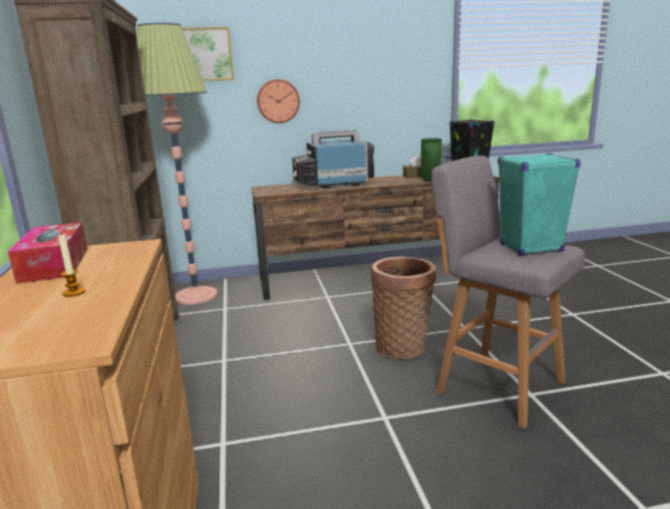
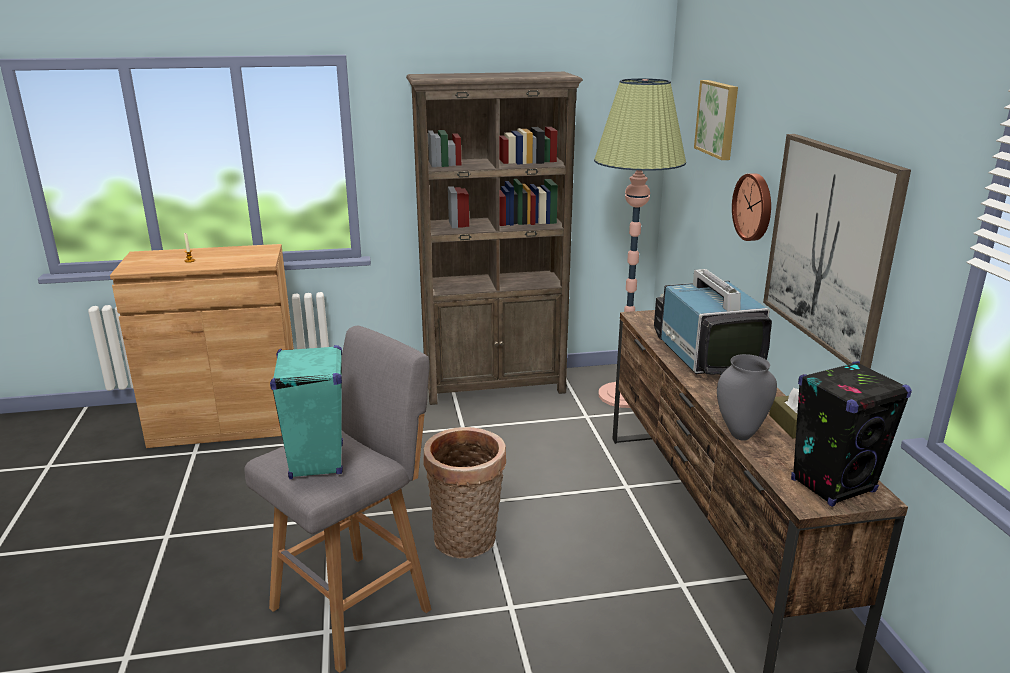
camera: 90 degrees right, 5 degrees up
(54, 264) = (243, 251): tissue box -> none
(361, 97) = (829, 246): none -> picture
(430, 181) = (740, 434): green vase -> grey vase

